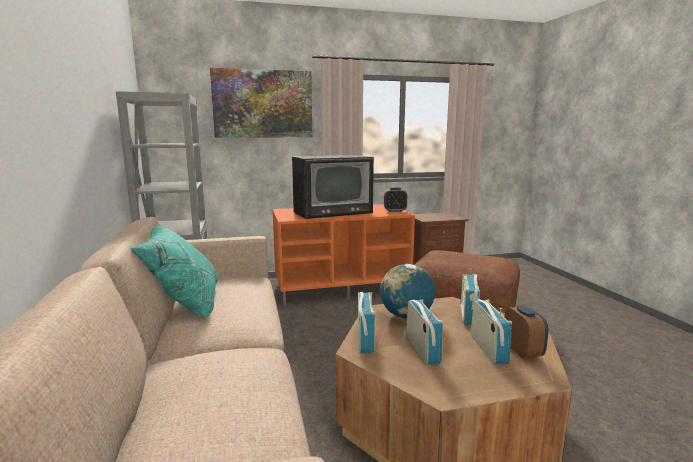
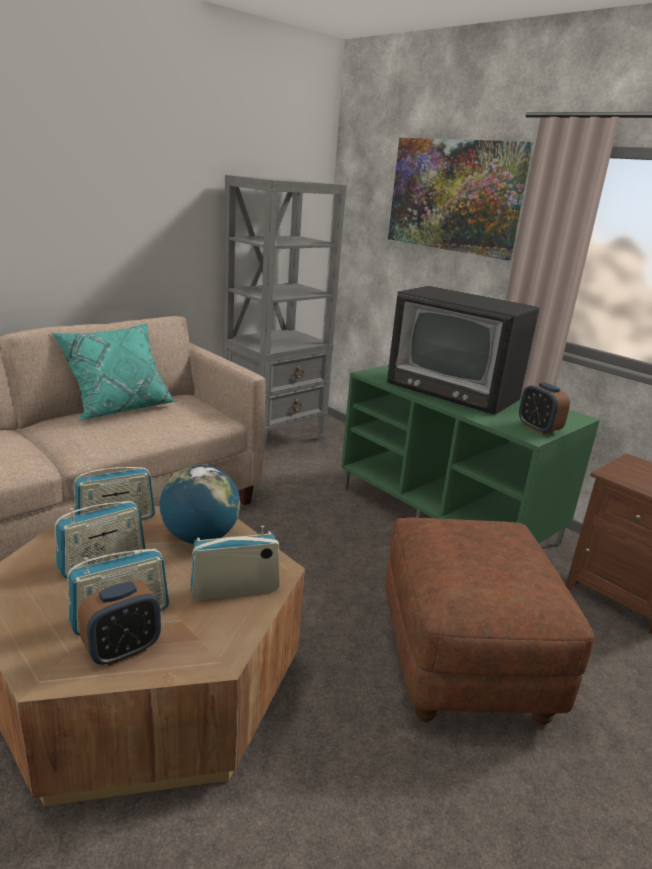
camera: 60 degrees right, 10 degrees up
(342, 288) = (448, 515): orange tv stand -> green tv stand

